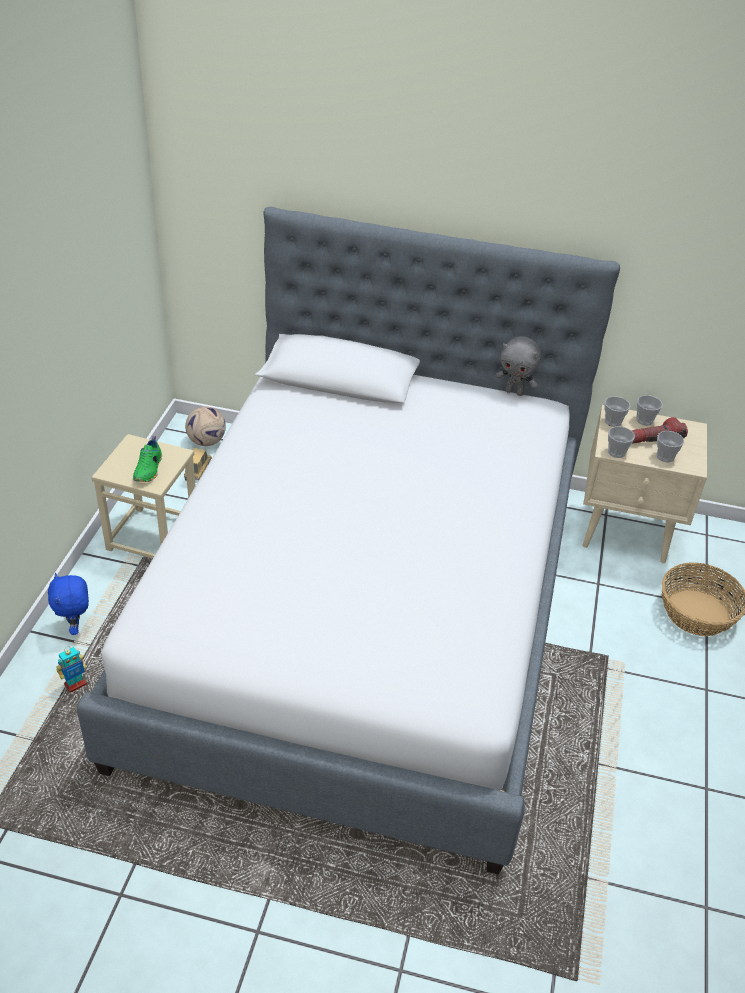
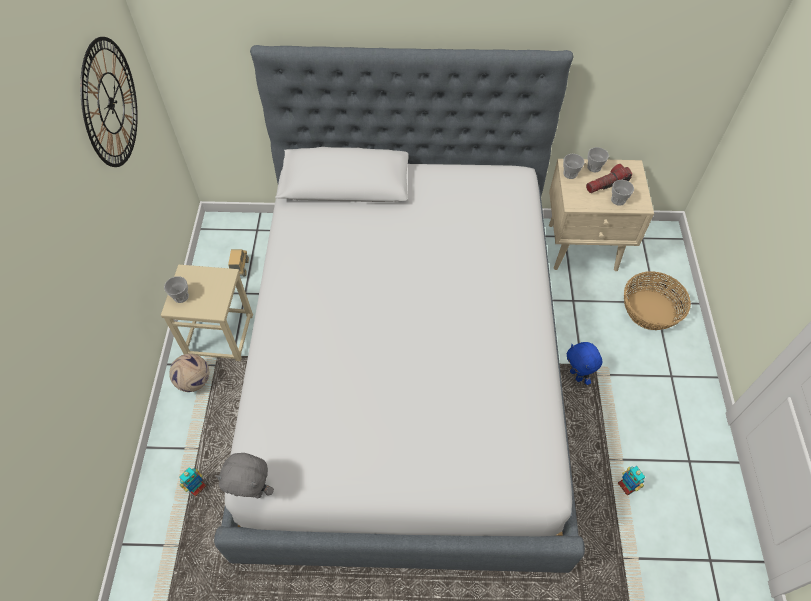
camera: 10 degrees left, 15 degrees up
(76, 627) = (182, 435): blue plush toy -> blue plush toy (576, 375)
(103, 227) = (110, 103): none -> wall clock
(149, 469) = (207, 297): green shoe -> none
(206, 442) = (238, 235): football -> football (194, 381)
(515, 392) = (490, 166): grey plush toy -> grey plush toy (253, 491)
(613, 798) = (626, 486): none -> toy robot
(616, 452) = (580, 204): cup -> cup (181, 296)

